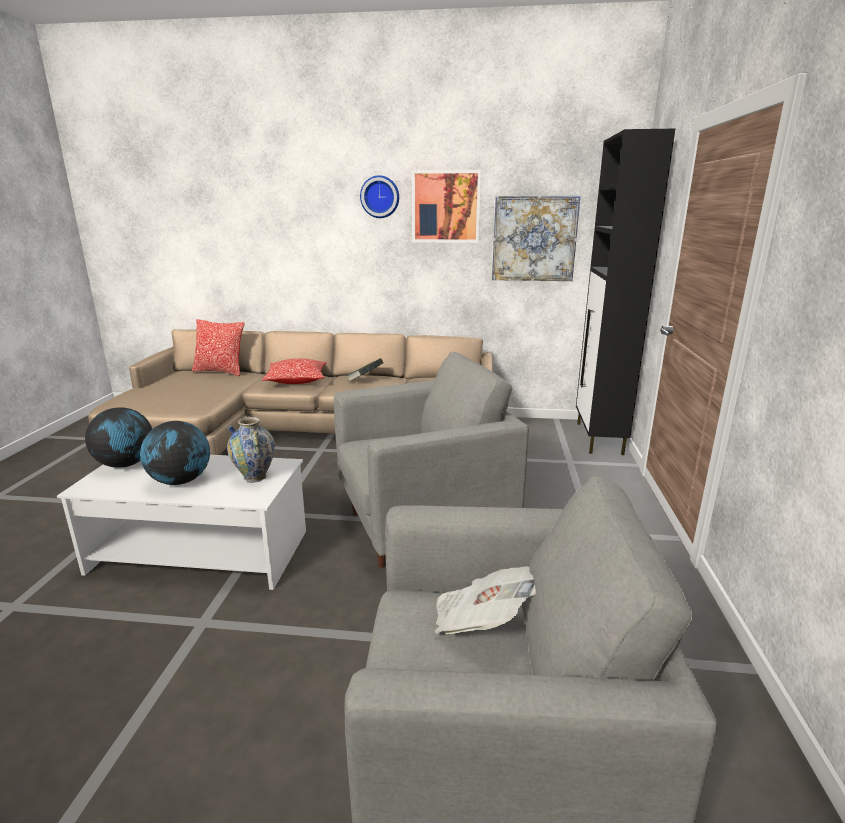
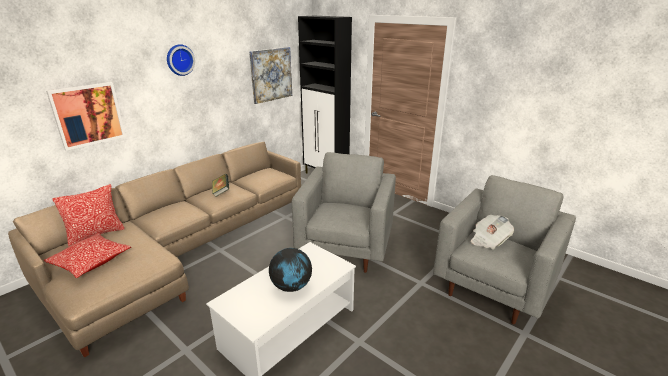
camera: 55 degrees left, 5 degrees up
(126, 464) = (236, 305): globe -> none
(255, 477) = (316, 261): vase -> none
(296, 380) = (177, 212): pillow -> pillow (91, 262)
(446, 207) = (222, 61): picture -> picture (88, 115)

